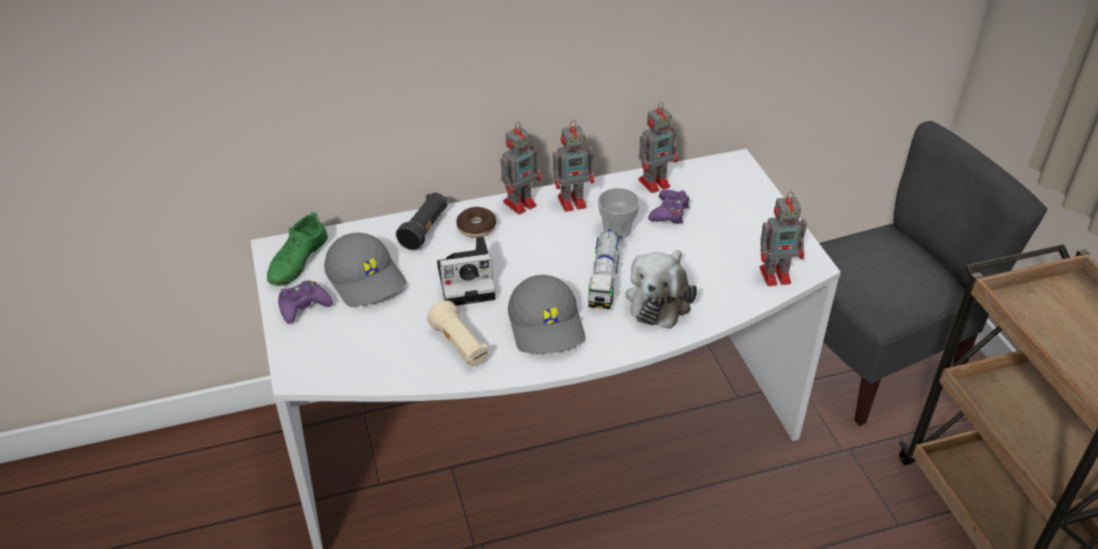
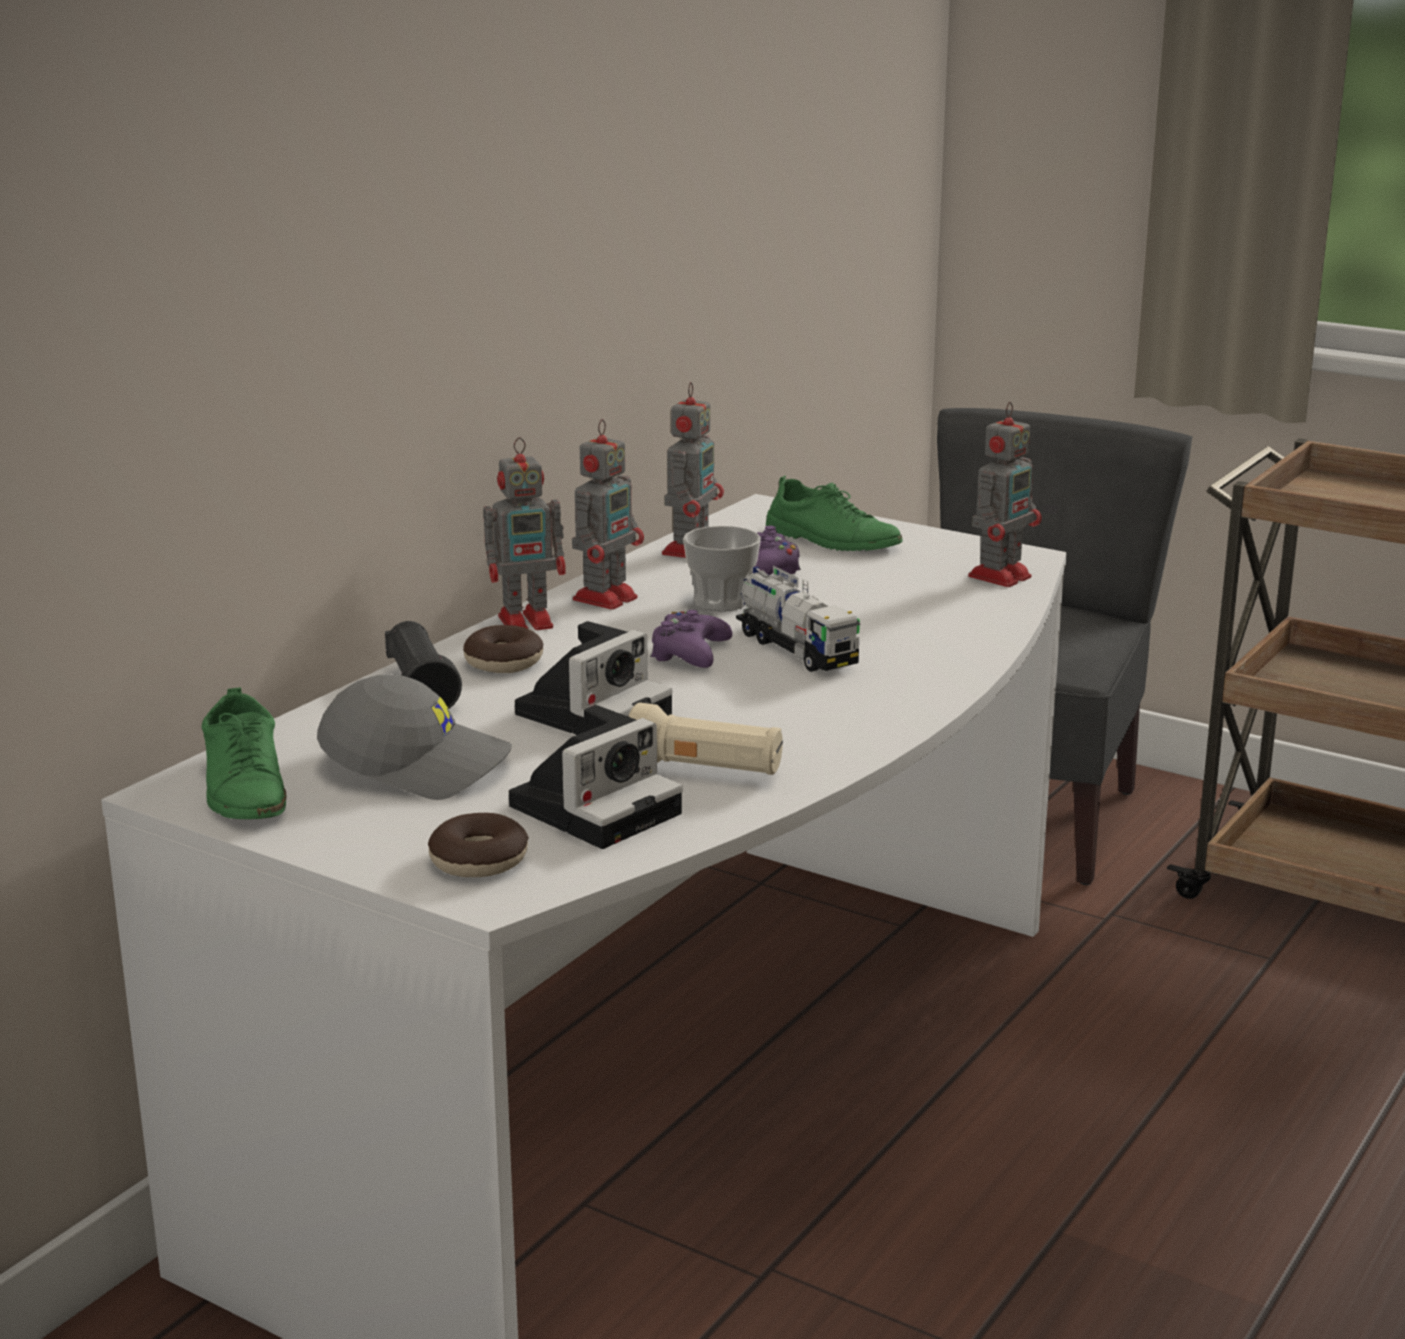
camera: 40 degrees left, 20 degrees down
(303, 306) = (358, 828): purple game controller -> purple game controller (690, 653)
(317, 351) = (479, 861): none -> donut
(394, 344) = (598, 807): none -> camera
(521, 203) = (529, 621): toy robot -> toy robot turned 60 degrees clockwise
(547, 326) = (797, 710): grey cap -> none
(660, 299) = (900, 639): plush toy -> none
(732, 204) = (832, 539): none -> green shoe

